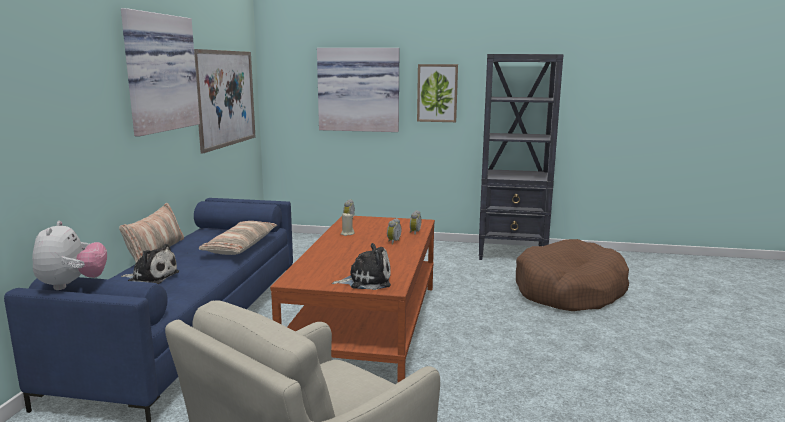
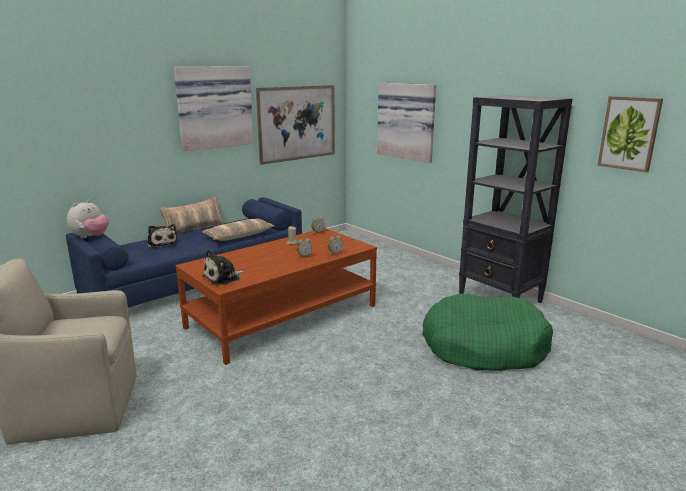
camera: 40 degrees right, 5 degrees up
(366, 281) = (223, 278): plush toy -> plush toy turned 105 degrees clockwise
(437, 93) = (464, 129): picture -> picture (629, 133)
(569, 291) = (483, 346): brown dog bed -> green dog bed

